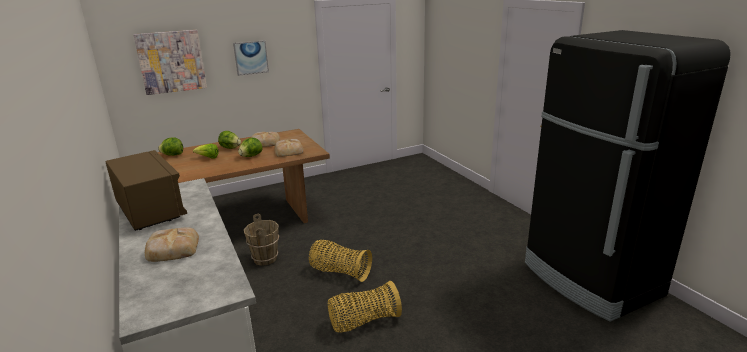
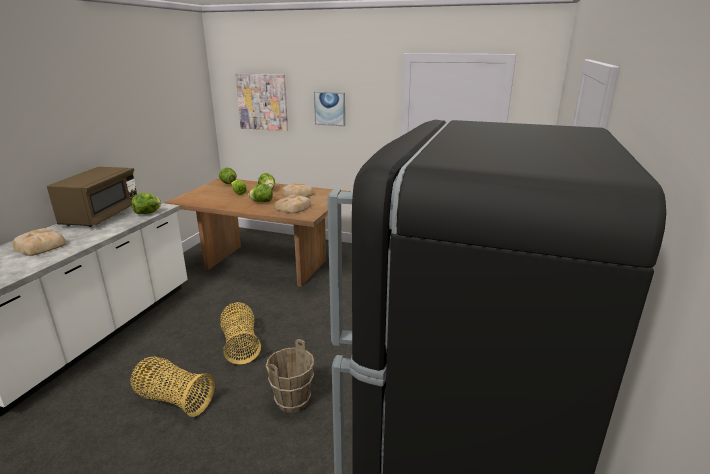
camera: 45 degrees right, 0 degrees up
(194, 192) = (148, 213): none -> lettuce
(265, 259) = (223, 300): brown bucket -> brown bucket (293, 401)

